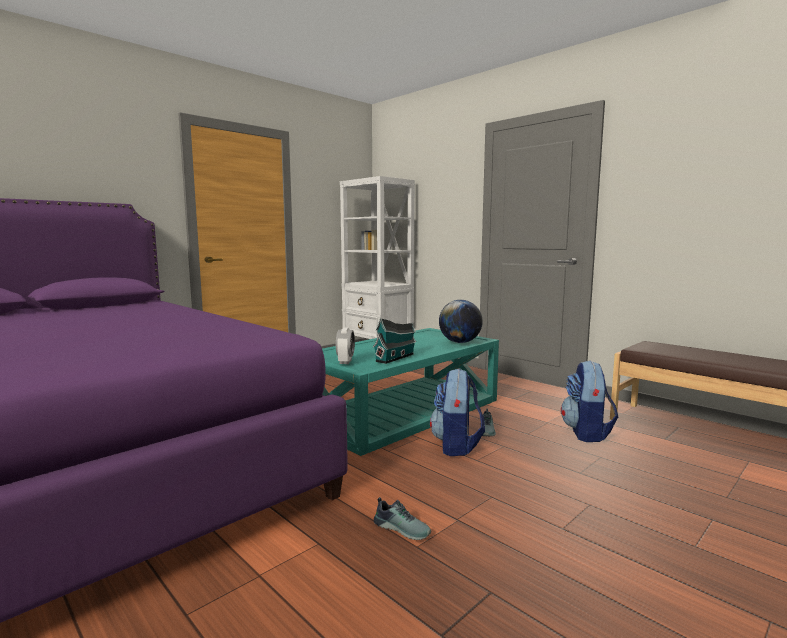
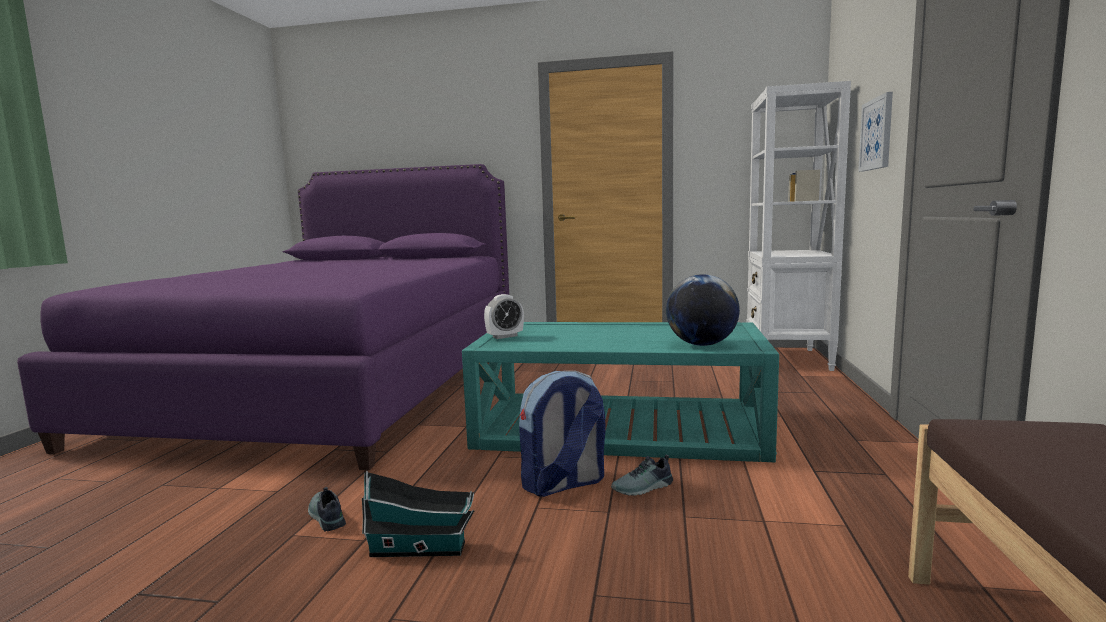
camera: 55 degrees right, 0 degrees up
(396, 357) = (557, 343): toy house -> toy house (421, 549)
(402, 528) = (325, 517): shoe -> shoe turned 150 degrees clockwise
(446, 215) = (877, 134): none -> picture
(586, 433) = (781, 567): backpack -> none

